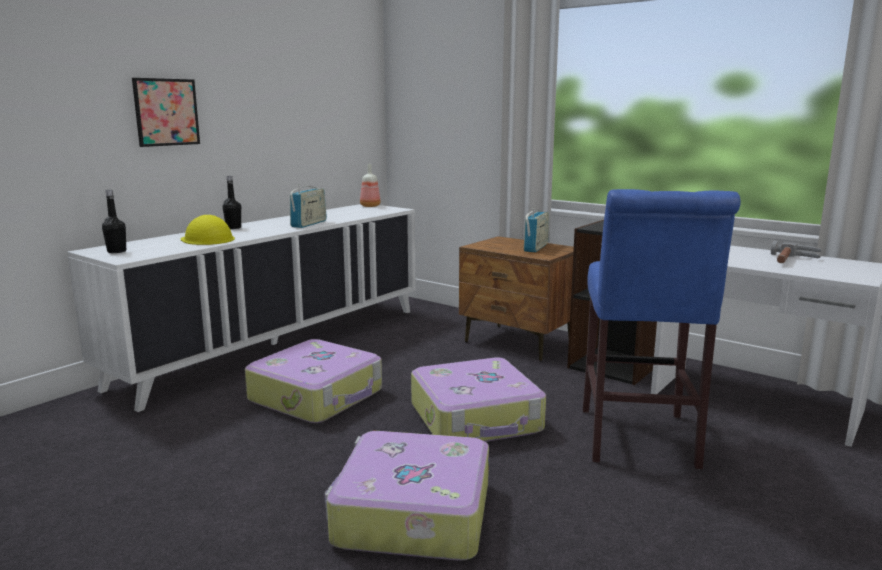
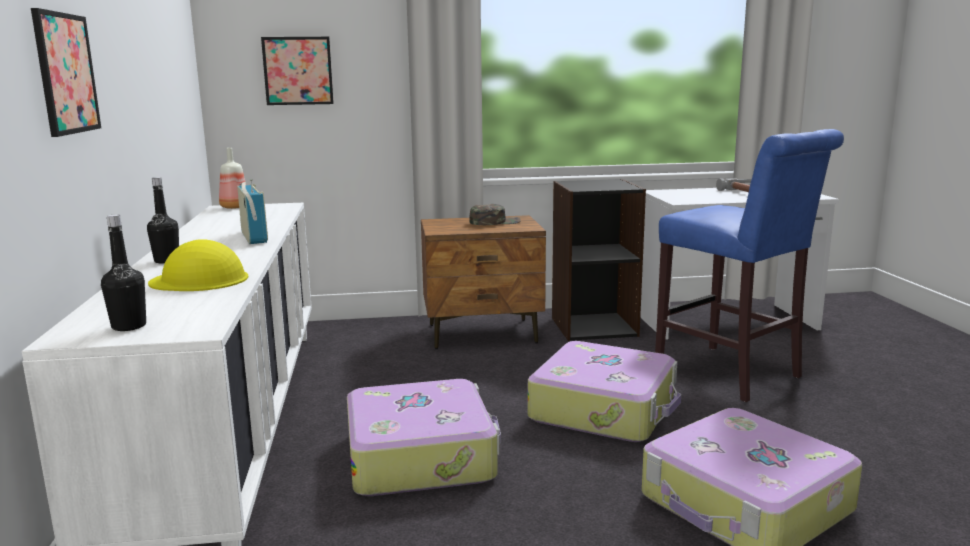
camera: 45 degrees left, 0 degrees up
(439, 109) = (298, 71): none -> picture
(536, 247) = (494, 222): radio -> green cap

